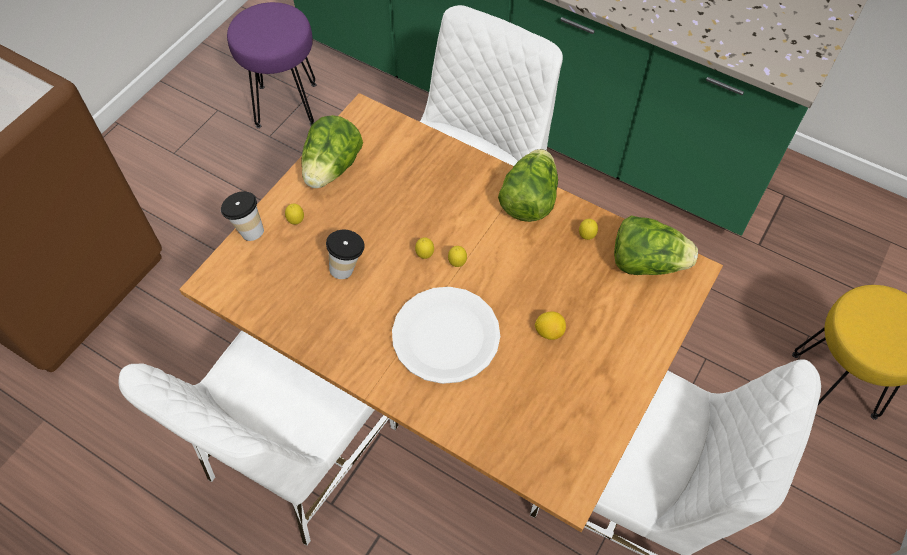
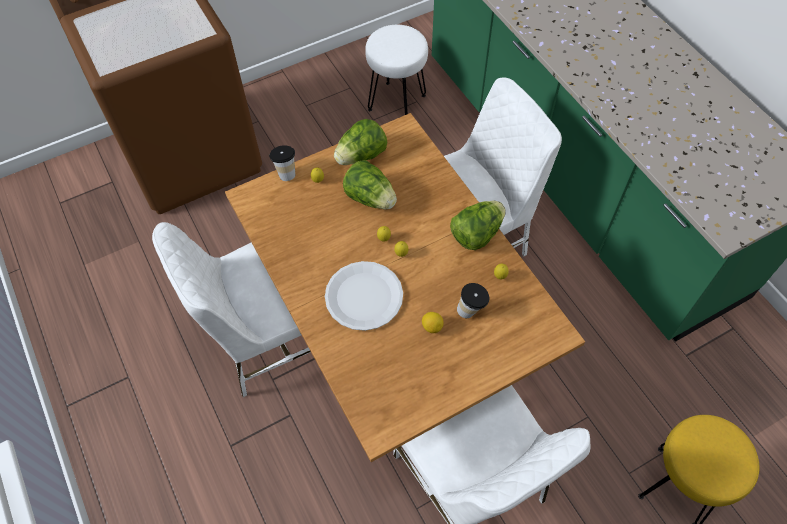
camera: 30 degrees right, 0 degrees up
(285, 105) = (396, 103): purple stool -> white stool
(348, 268) = (331, 225): cup -> cup (471, 311)
(646, 262) = (530, 313): lettuce -> lettuce (370, 198)

